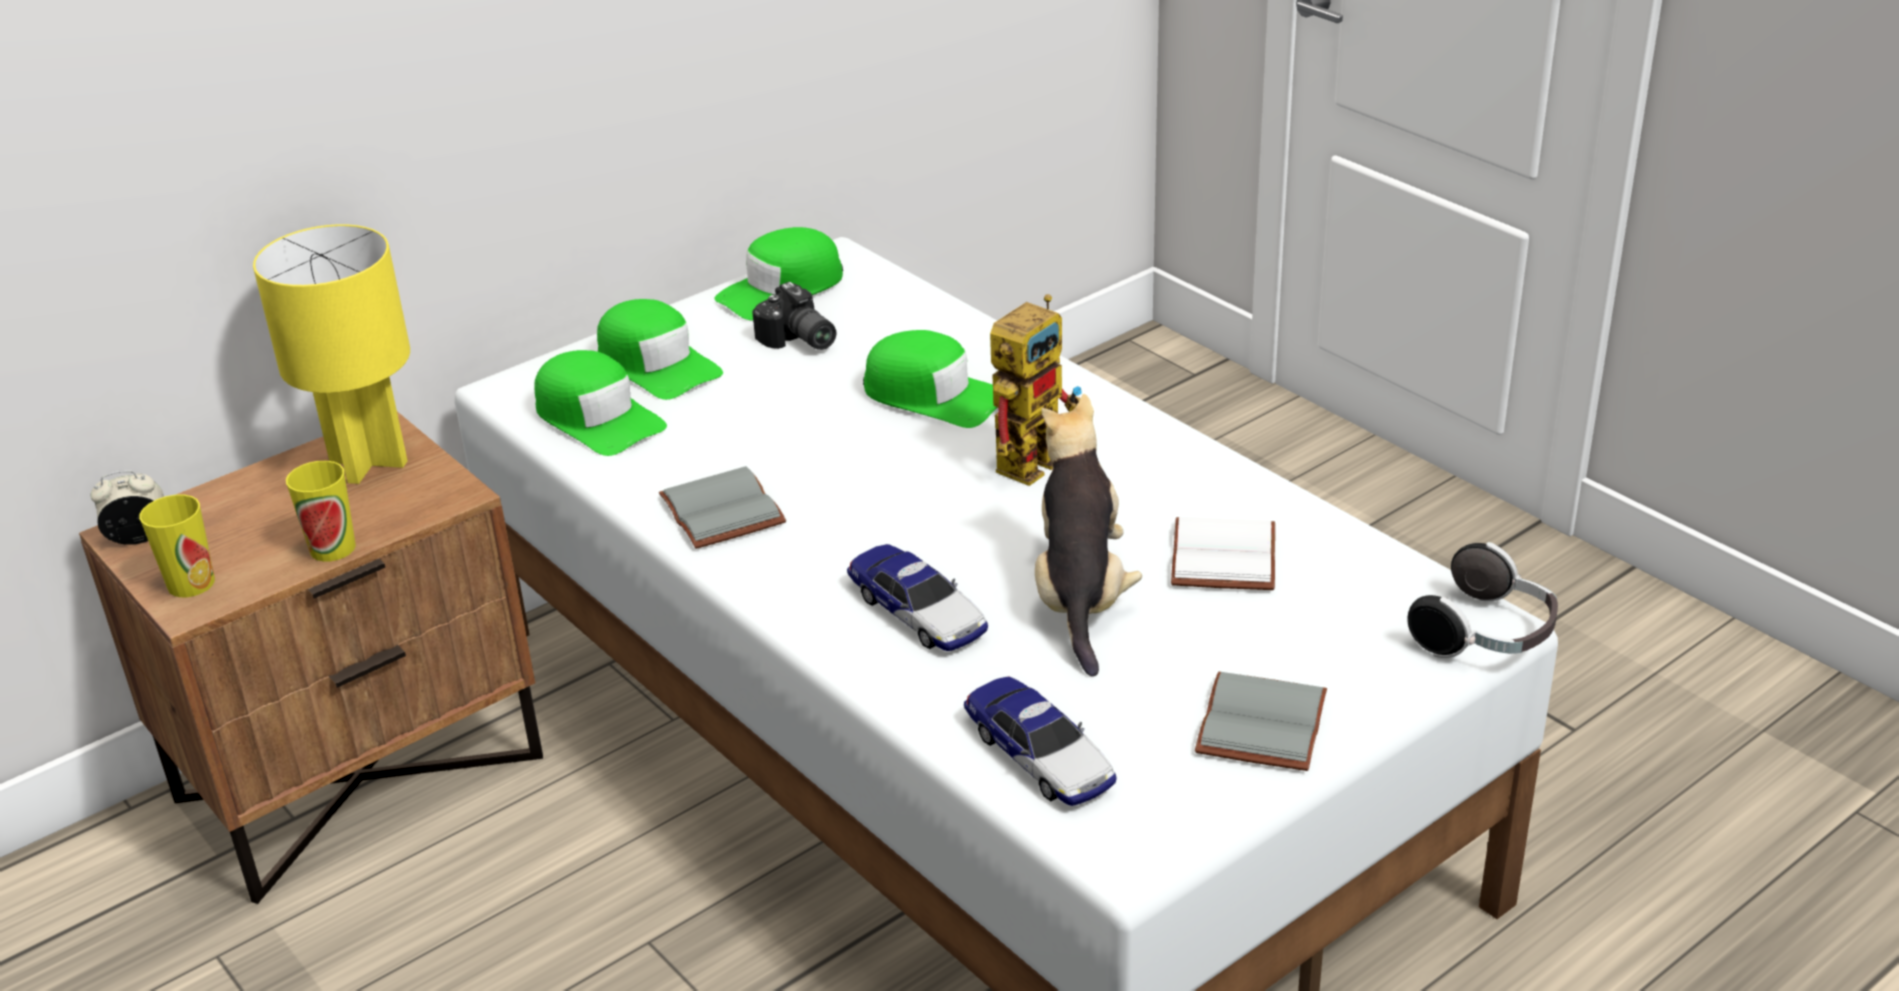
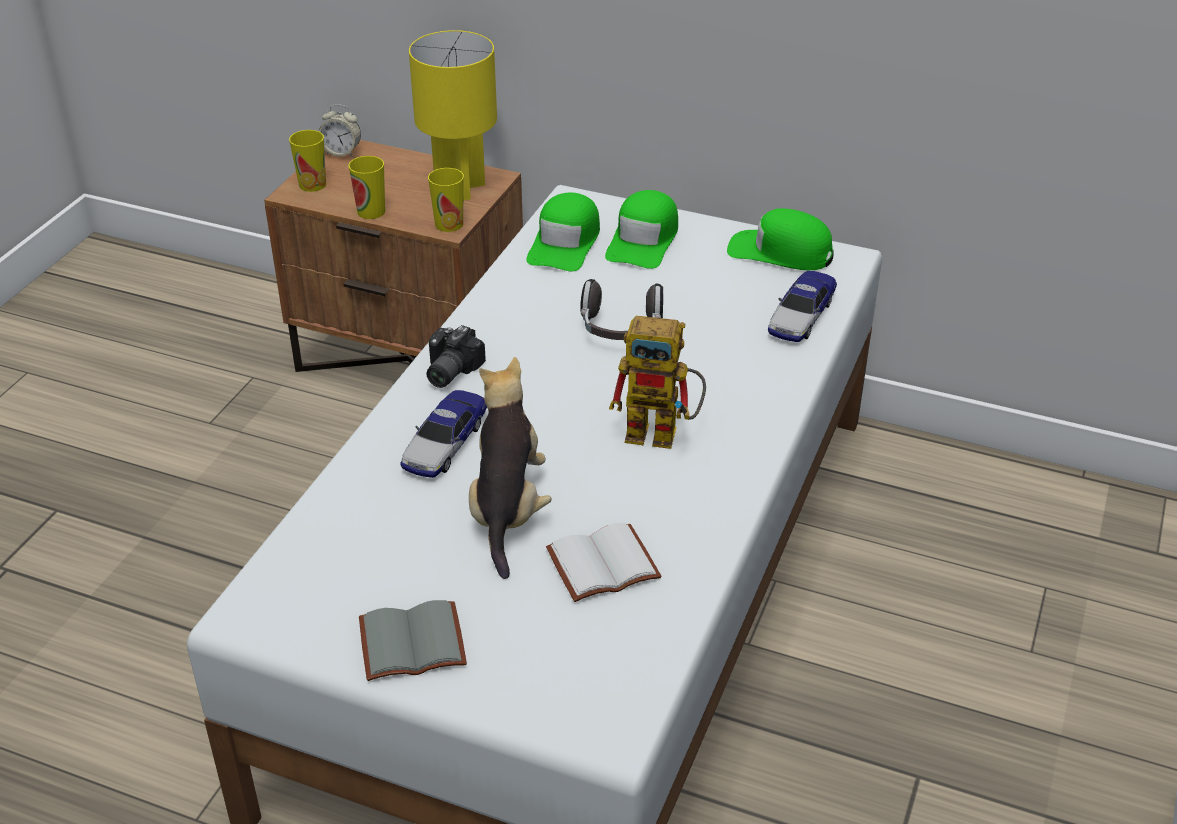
camera: 60 degrees right, 5 degrees up
(139, 538) = (342, 152): alarm clock -> alarm clock turned 150 degrees clockwise
(446, 492) = (449, 224): none -> cup
(726, 511) = (501, 328): grey book -> none
(798, 341) = (721, 282): camera -> camera (447, 371)
(933, 395) = (703, 362): green cap -> none
(1039, 755) = (324, 546): toy car -> toy car (801, 315)
(1080, 597) = (507, 509): plush toy -> plush toy turned 60 degrees counterclockwise
(1486, 635) = (594, 741): headphones -> headphones (620, 330)

